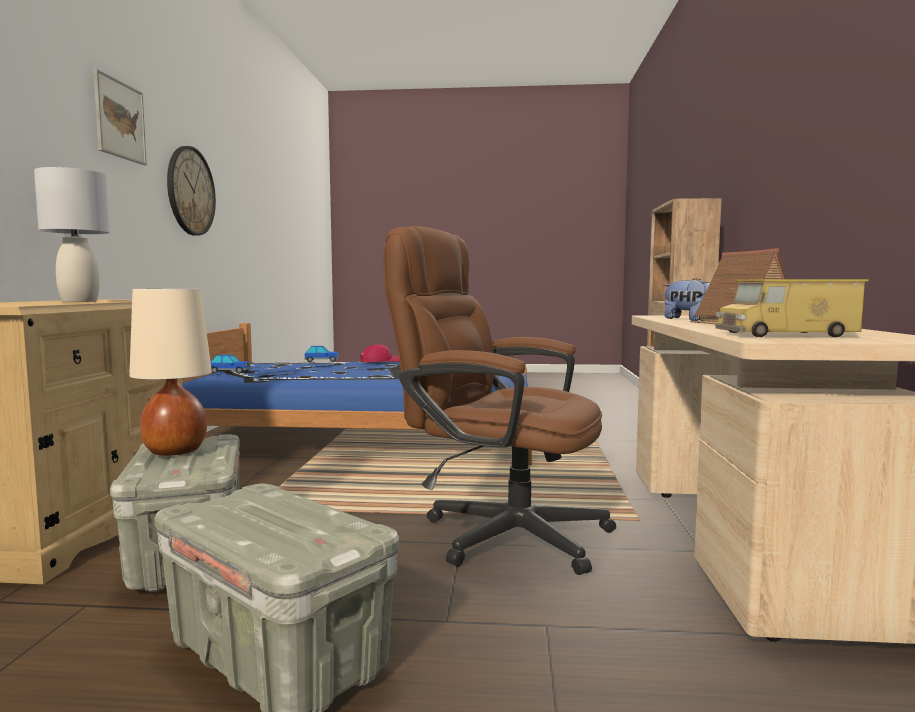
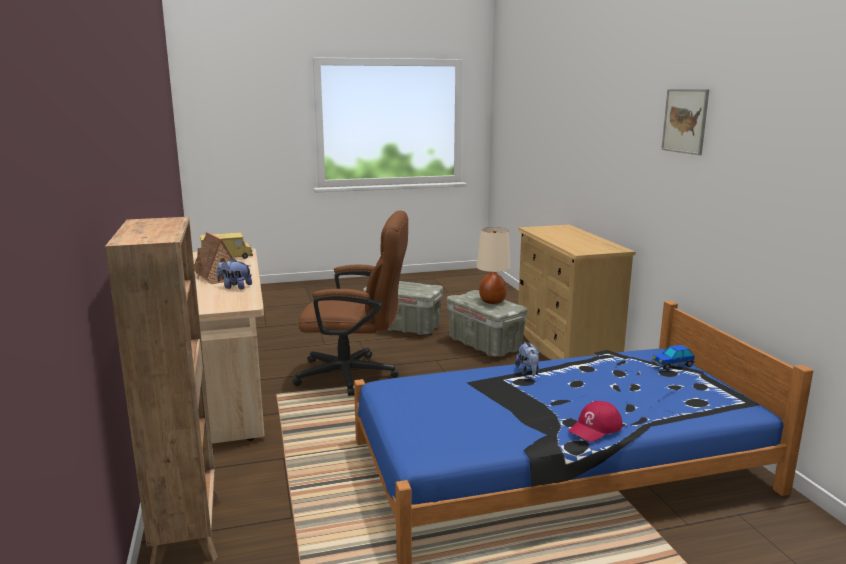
camera: 160 degrees right, 10 degrees up
(79, 301) = (564, 238): grey table lamp -> none
(190, 191) = (762, 177): wall clock -> none
(322, 361) = (670, 417): toy car -> none
(362, 378) = (528, 372): none -> plush toy

